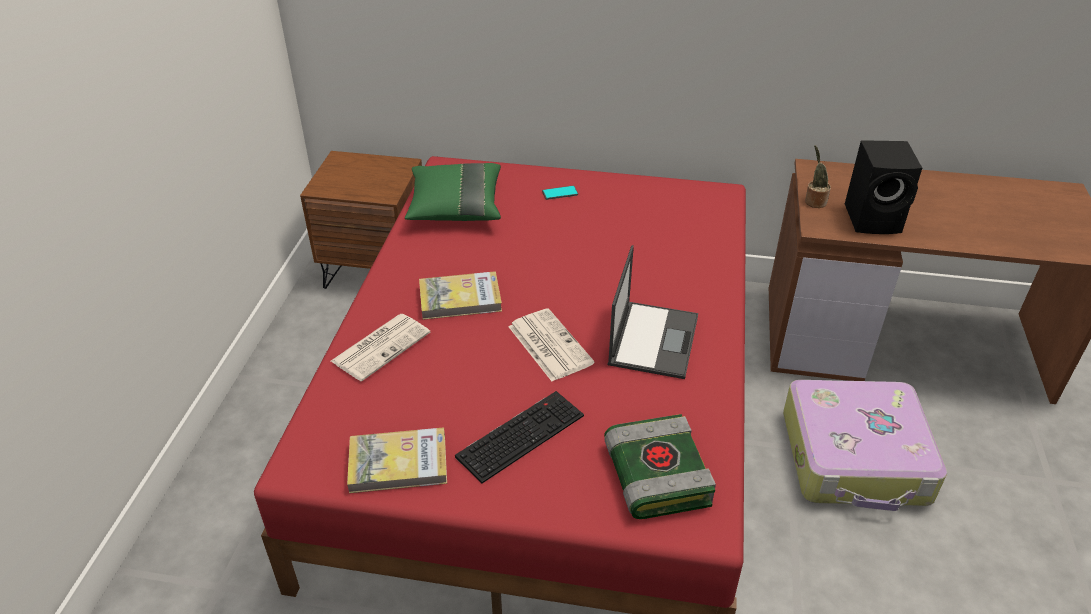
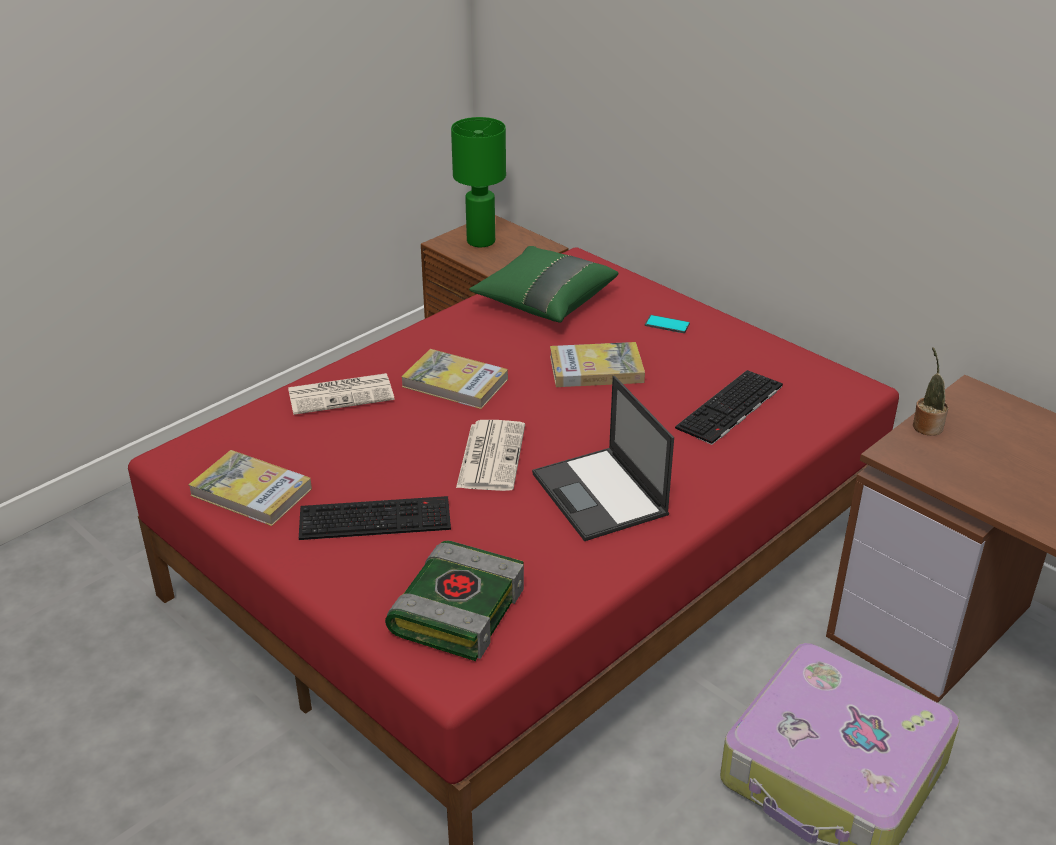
camera: 35 degrees right, 5 degrees down
(349, 177) = (481, 242): none -> green table lamp
(548, 245) = (596, 369): none -> book
(653, 339) = (600, 495): laptop -> laptop turned 105 degrees clockwise
(665, 238) = (730, 408): none -> keyboard
(875, 219) = (983, 472): black speaker -> none

